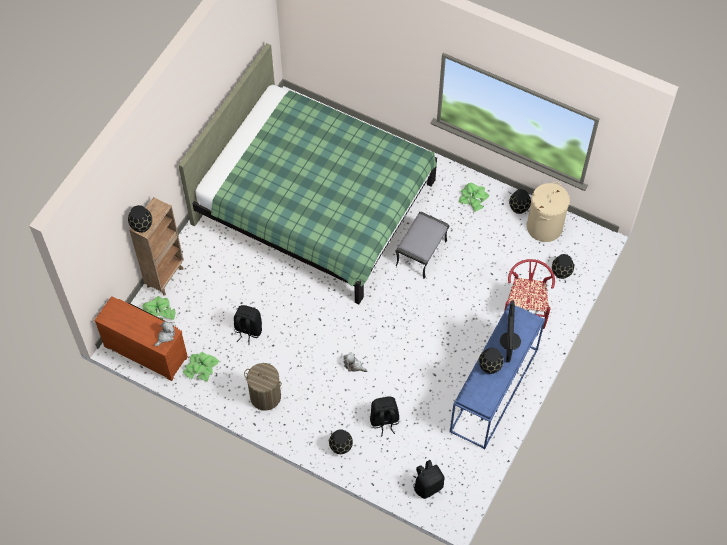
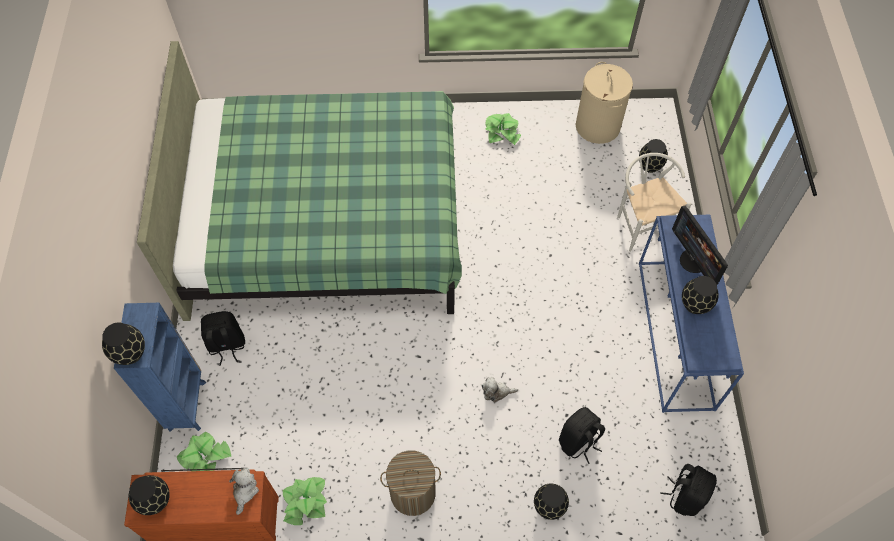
camera: 30 degrees left, 0 degrees up
(165, 276) = (187, 404): brown bookcase -> blue bookcase
(248, 330) = (337, 418): black backpack -> black backpack (226, 345)
(421, 252) = (485, 217): grey ottoman -> none
(518, 208) = (557, 120): black vase -> black vase (155, 501)
(525, 309) = (642, 223): red chair -> white chair

